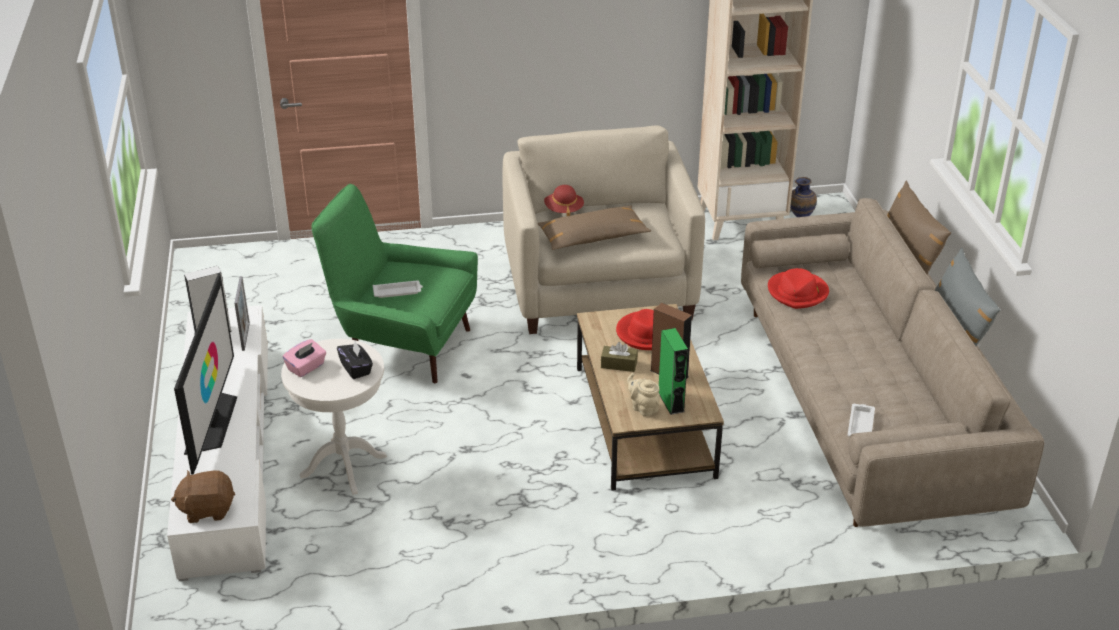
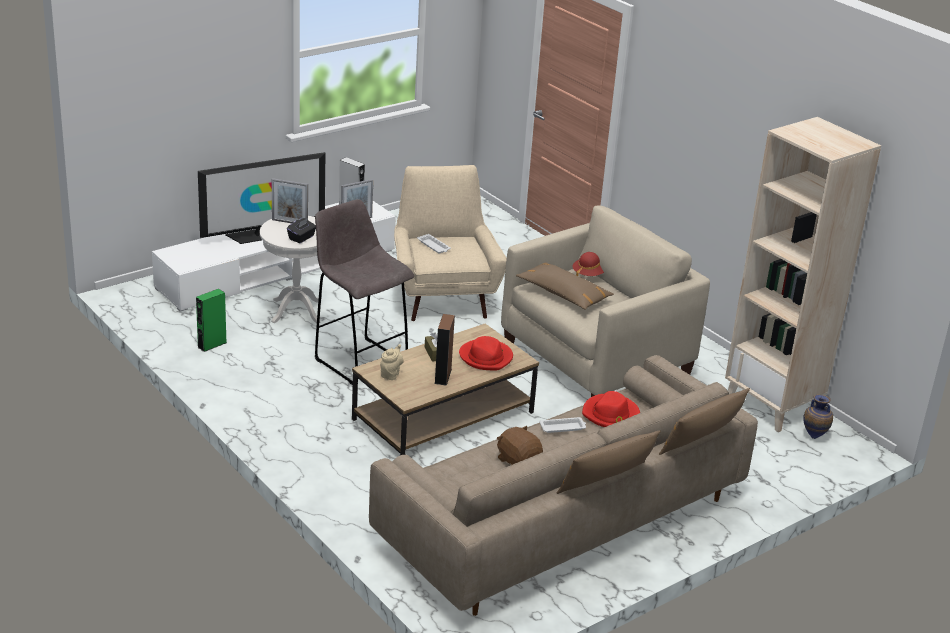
camera: 60 degrees right, 5 degrees down
(207, 509) = (181, 256): brown plush toy -> brown plush toy (518, 461)
(306, 367) = (289, 222): pink tissue box -> picture frame
(402, 345) = (442, 297): green armchair -> beige armchair
(492, 448) = (359, 360): none -> grey stool
(671, 402) = (408, 384): green speaker -> green speaker (212, 345)
(860, 424) = (450, 474): white tray -> white tray (563, 427)
(961, 322) = (607, 482): grey pillow -> brown pillow

